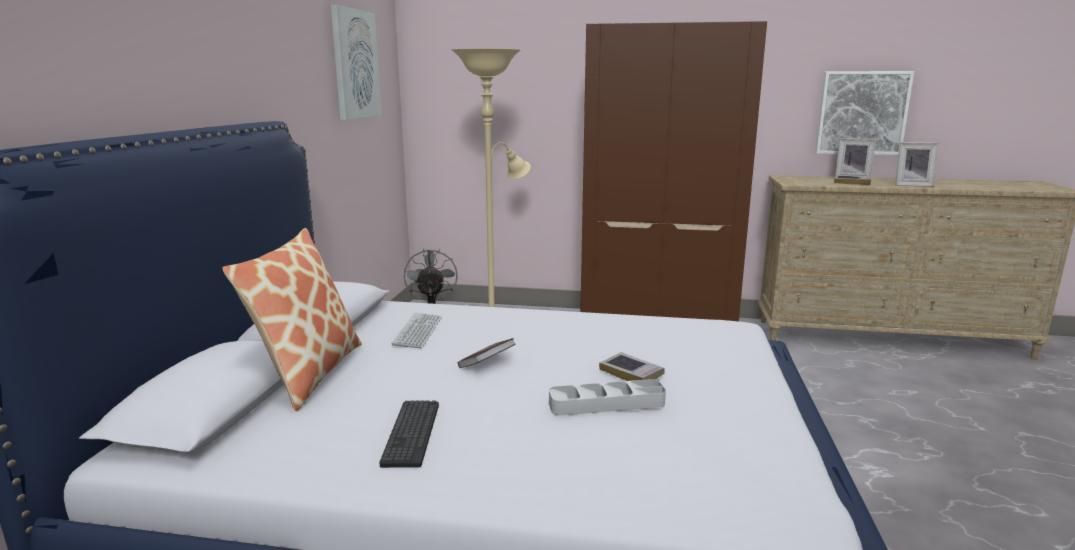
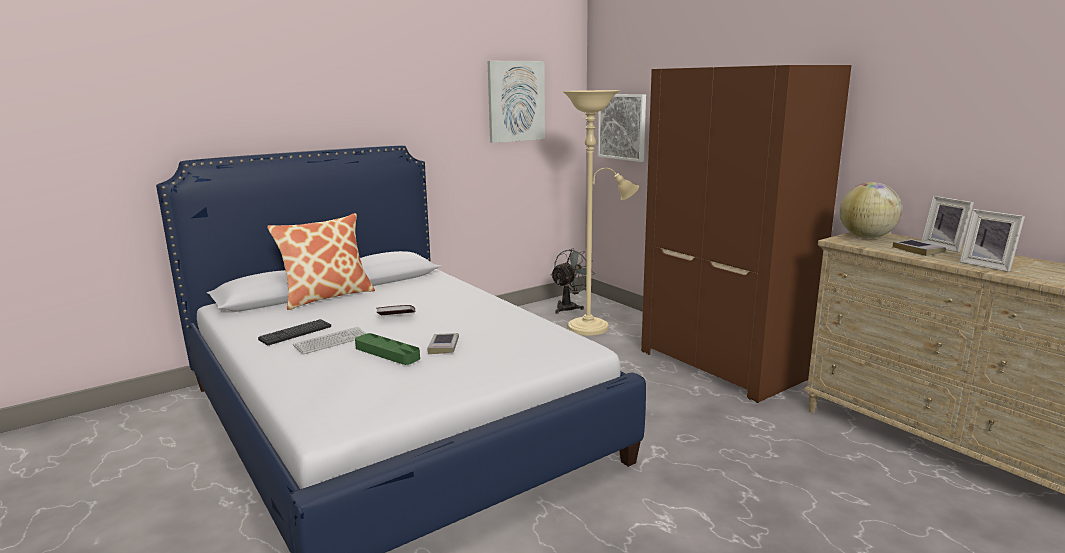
camera: 45 degrees right, 0 degrees up
(418, 331) = (412, 292): keyboard -> keyboard (331, 341)
(606, 403) = (387, 353): grey tray -> green tray
(795, 179) = (866, 237): none -> globe
(862, 113) = (980, 167): picture -> picture (622, 127)

